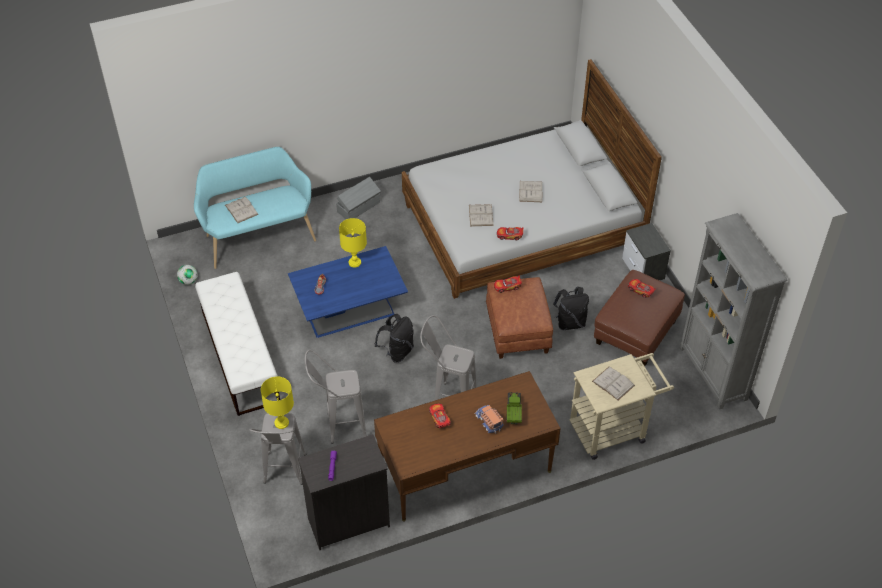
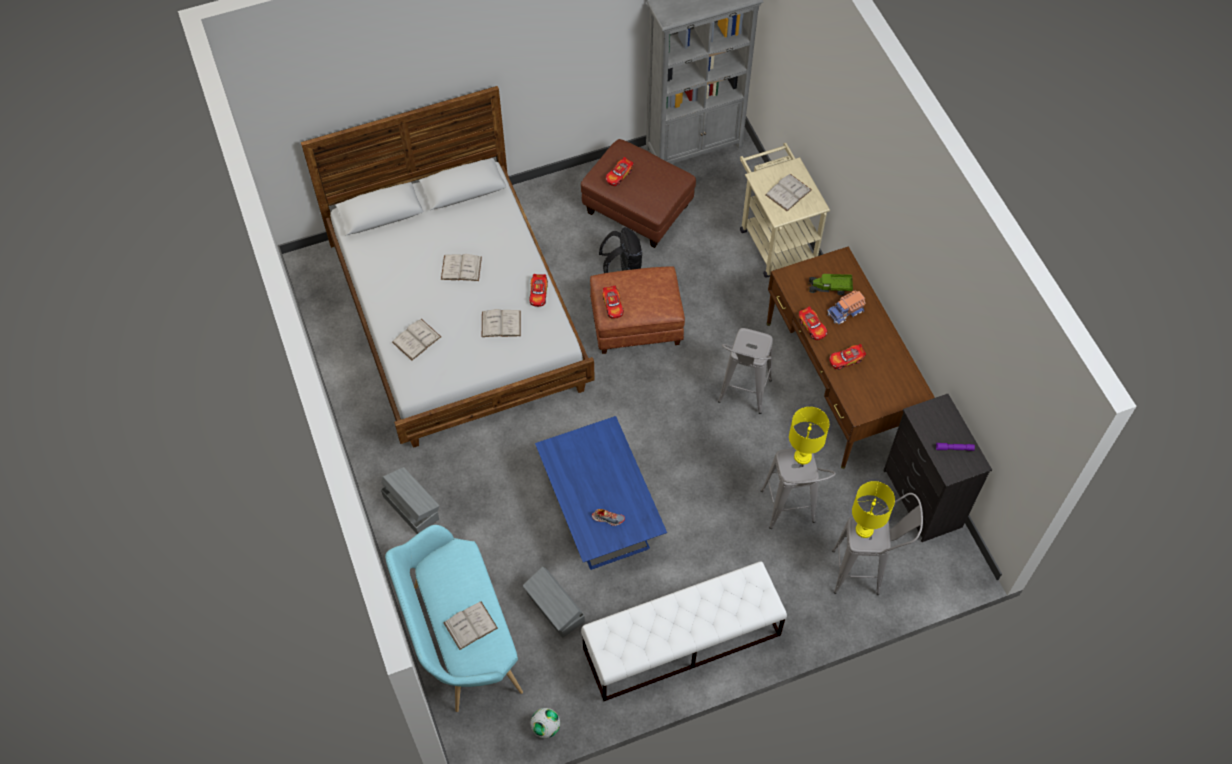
camera: 90 degrees left, 10 degrees up
(274, 284) = (555, 608): none -> grey storage box
(355, 262) = (564, 479): yellow table lamp -> yellow table lamp (802, 456)
(397, 352) = (671, 453): black backpack -> none
(465, 170) = (416, 339): none -> white book
(472, 396) = (812, 326): none -> toy car
(643, 269) = (540, 194): nightstand -> none

